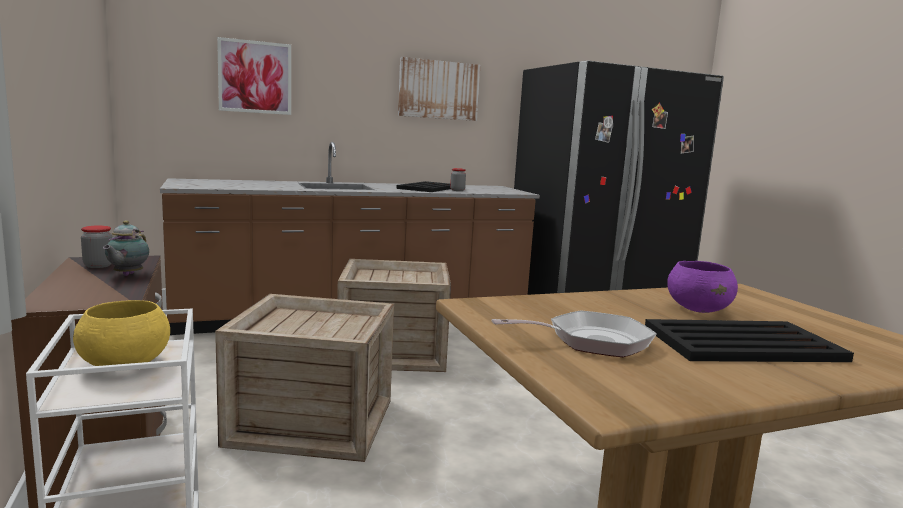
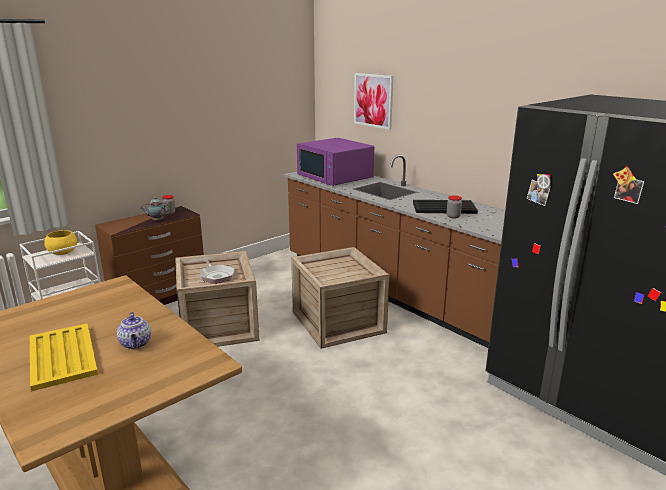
camera: 70 degrees right, 10 degrees up
(237, 184) = (335, 177): none -> purple microwave
(438, 90) = (499, 114): picture -> none
(591, 341) = (58, 315): frying pan -> frying pan (216, 275)
(698, 309) = (136, 344): purple bowl -> teapot
(744, 344) = (62, 357): black tray -> yellow tray

